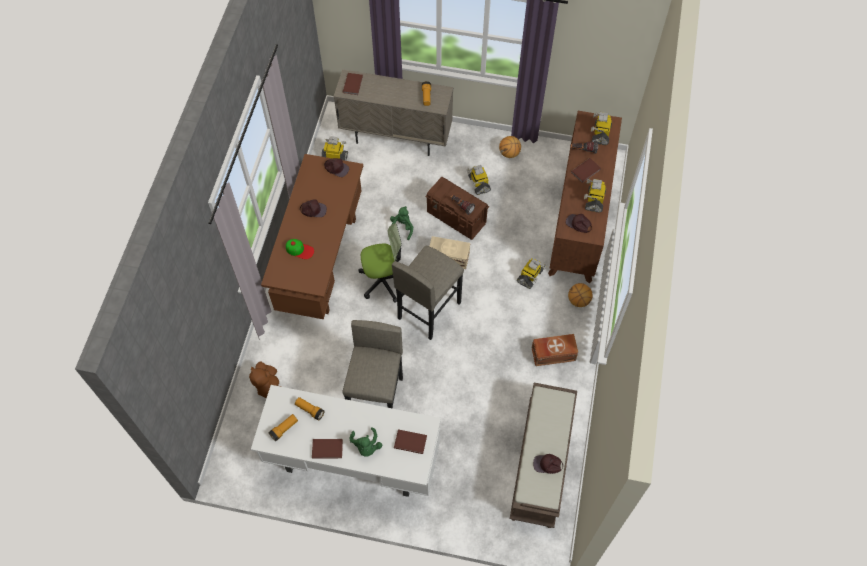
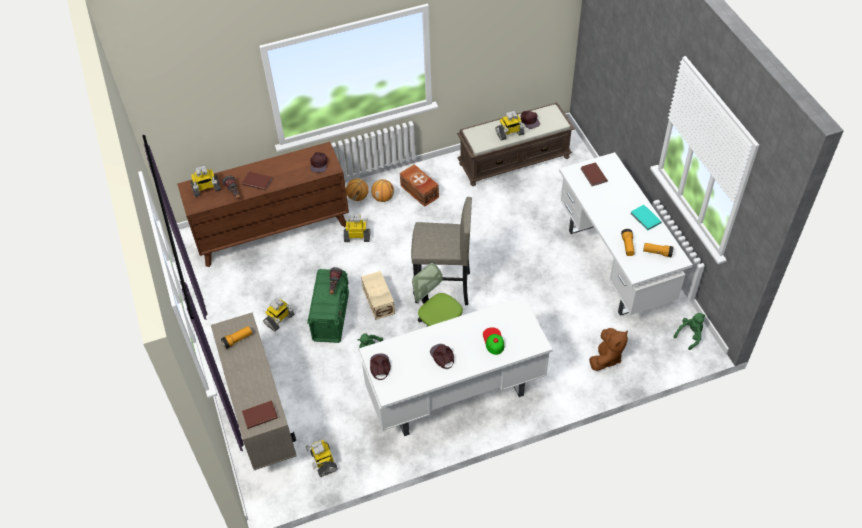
camera: 120 degrees left, 10 degrees down
(321, 261) = (455, 397): brown desk -> white desk
(327, 448) = (645, 219): brown book -> turquoise book
(366, 446) = (621, 197): green plush toy -> green plush toy (690, 335)
(377, 399) = (550, 278): grey stool -> none
(456, 218) = (331, 317): brown storage box -> green storage box
(509, 153) = (226, 314): basketball -> basketball (383, 198)
(594, 200) = (286, 164): toy robot -> toy robot (509, 133)

